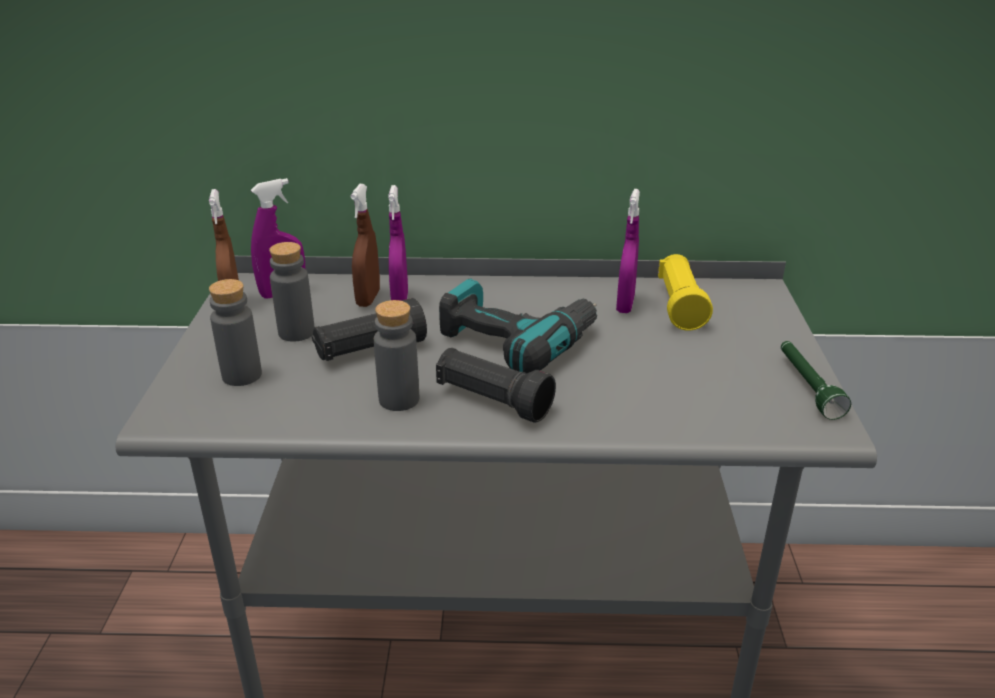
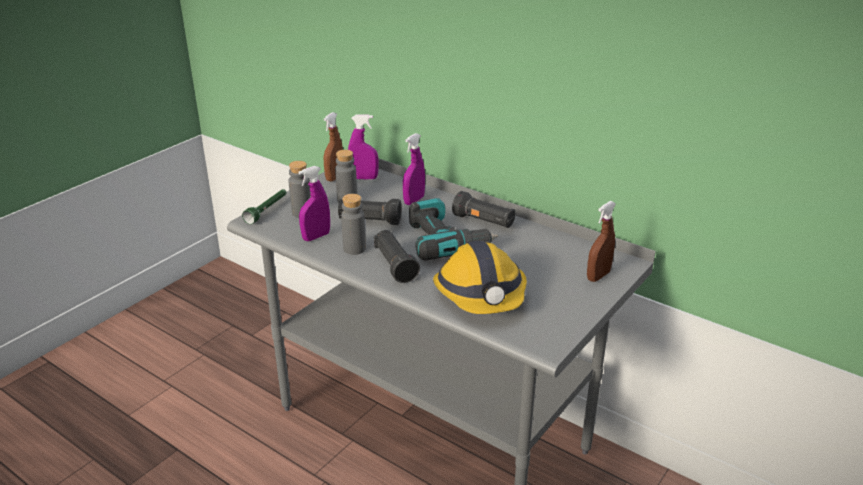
camera: 35 degrees right, 0 degrees up
(368, 298) = (400, 194): brown spray bottle -> brown spray bottle (598, 276)
(532, 297) = (484, 222): none -> black flashlight
(625, 305) = (530, 243): purple spray bottle -> purple spray bottle (316, 237)
(660, 394) = (481, 294): none -> hard hat
(679, 306) = (560, 255): yellow flashlight -> none
(807, 386) = (568, 322): green flashlight -> green flashlight (267, 211)

